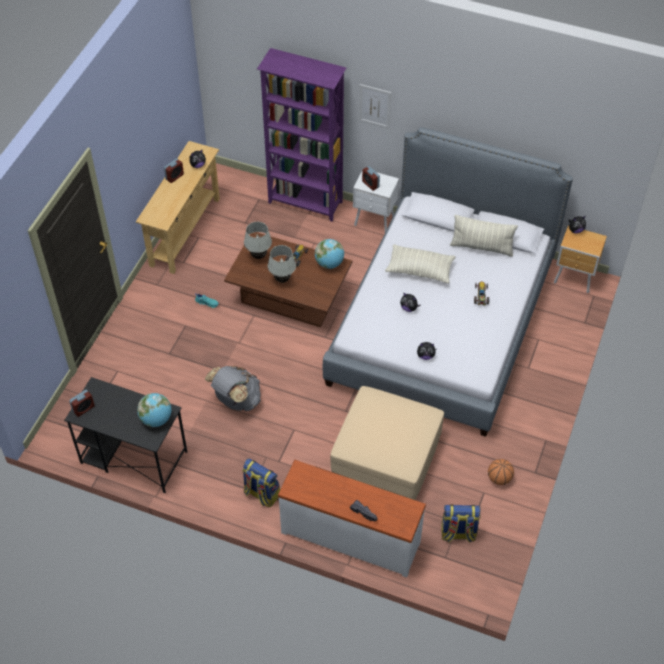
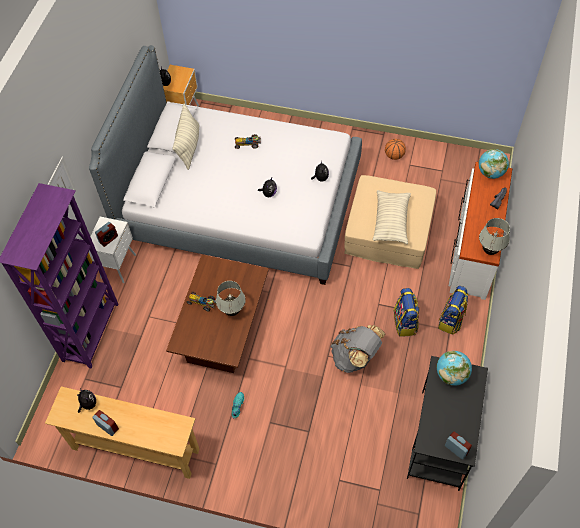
camera: 95 degrees left, 5 degrees up
(259, 256) = (202, 338): white table lamp -> white table lamp (489, 251)
(329, 263) = (207, 273): globe -> globe (490, 173)
(420, 270) = (221, 189): pillow -> pillow (391, 221)
(458, 533) = (450, 178): backpack -> backpack (405, 323)

